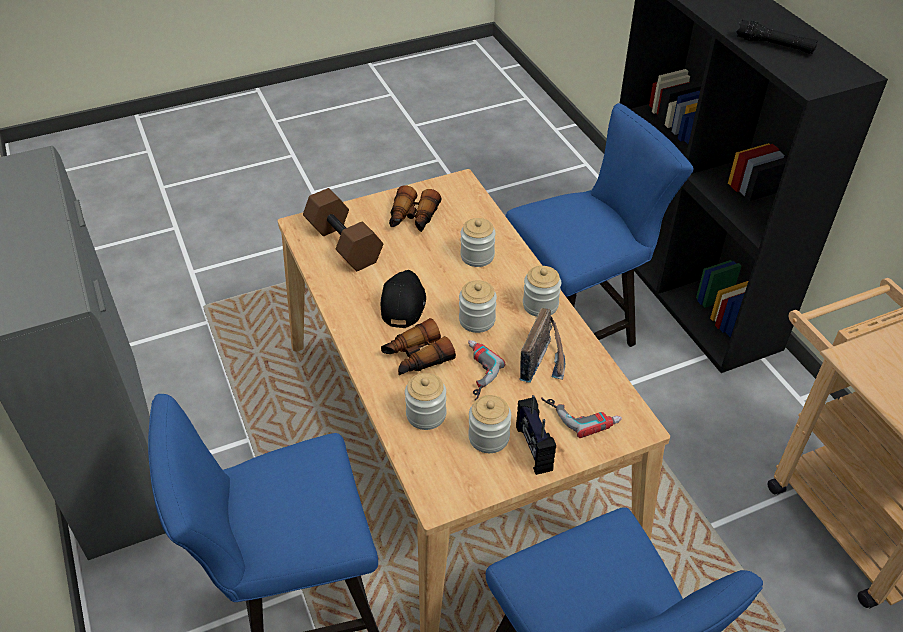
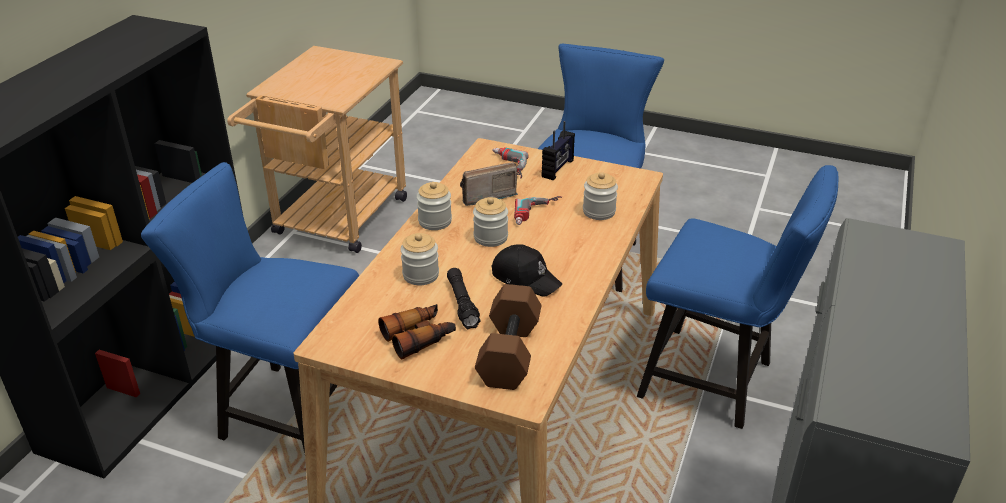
camera: 135 degrees left, 10 degrees down
(402, 303) = (525, 278): black cap -> black cap turned 105 degrees counterclockwise
(416, 357) = (563, 241): binoculars -> none
(488, 437) = (576, 184): jar -> none
(774, 45) = (118, 55): black flashlight -> black flashlight (462, 304)

